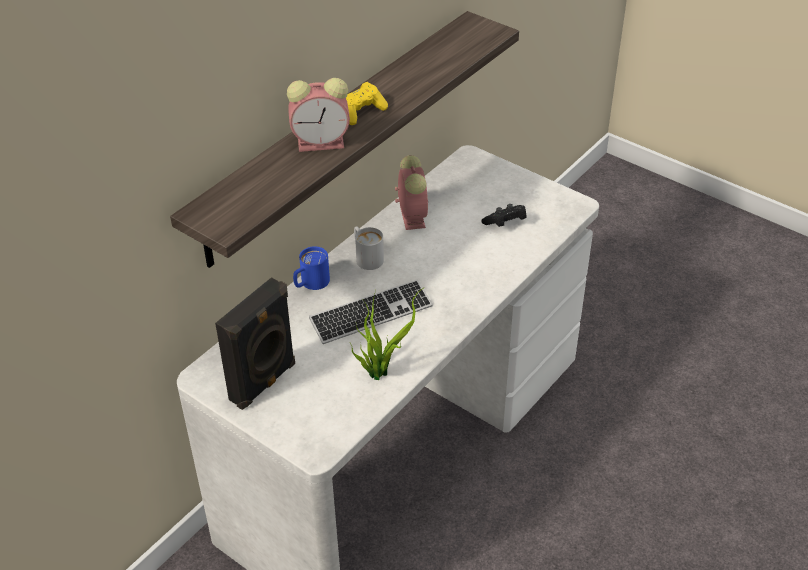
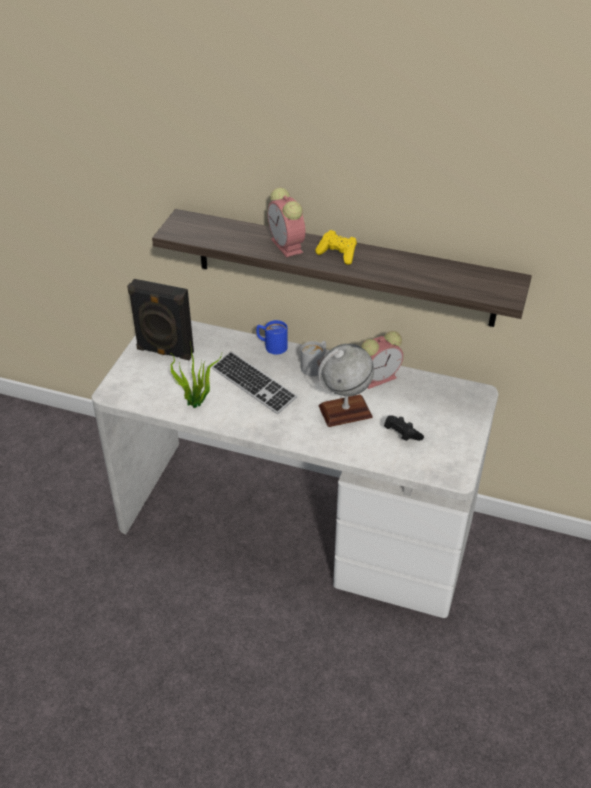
camera: 70 degrees right, 0 degrees up
(452, 253) = (345, 411): none -> globe

